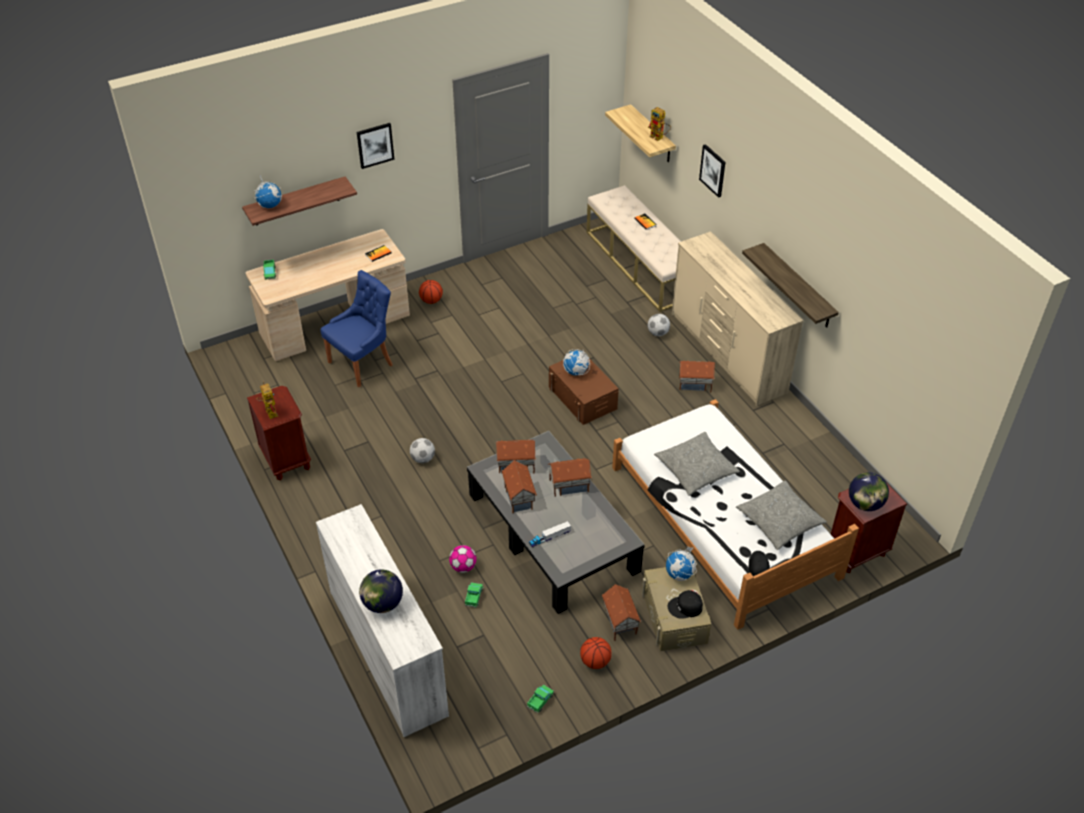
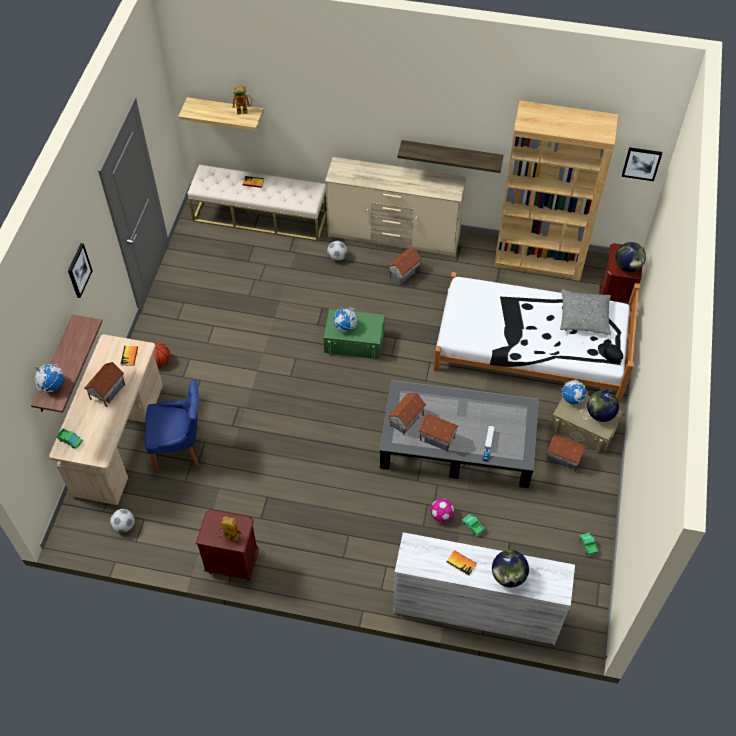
camera: 50 degrees left, 10 degrees up
(363, 363) = (180, 448): blue chair -> blue chair turned 90 degrees clockwise
(365, 562) = (461, 563): none -> book
(423, 459) = (318, 473): football -> football (124, 526)
(569, 485) = (452, 403): toy house -> toy house (107, 392)
(582, 398) = (354, 341): brown storage box -> green storage box
(595, 661) = (582, 494): basketball -> none
(685, 607) = (600, 414): black cap -> globe
(696, 469) = (504, 326): grey pillow -> none
(713, 170) = (321, 110): picture -> picture (641, 163)
(832, 466) = (539, 259): none -> brown bookcase

